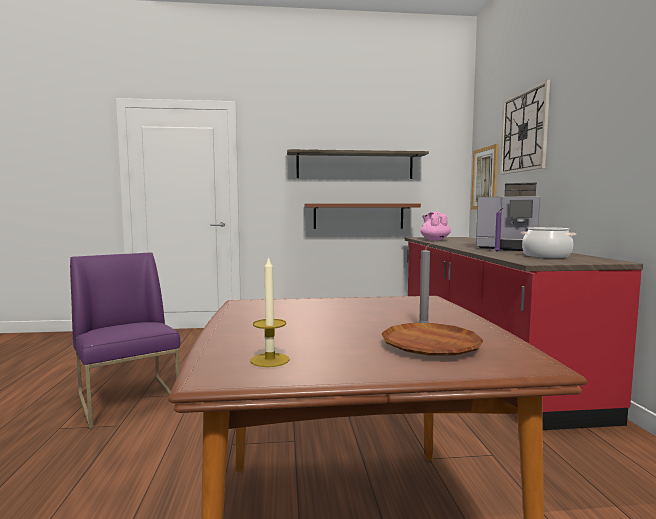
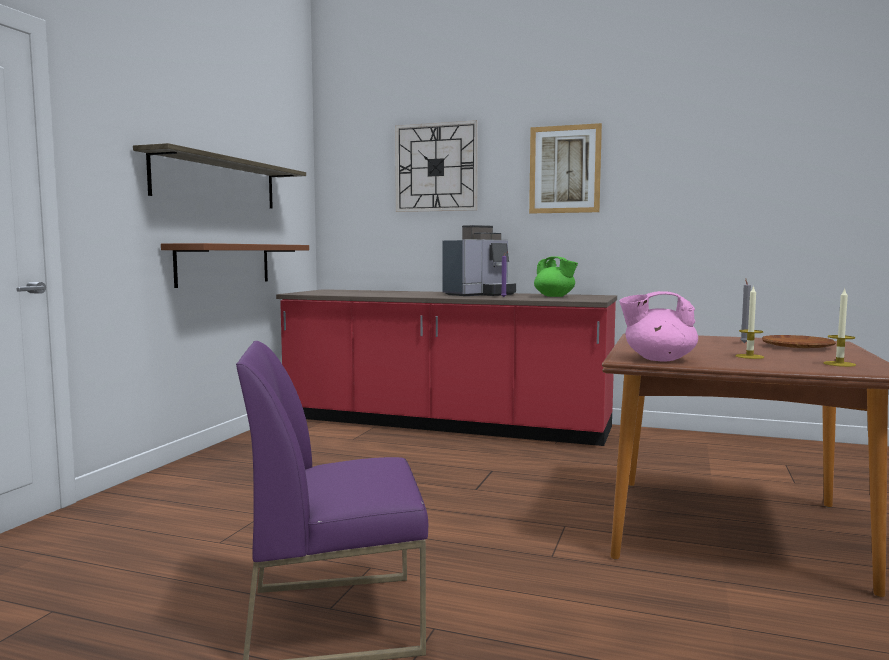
camera: 65 degrees left, 0 degrees up
(298, 329) = (749, 356): none -> candle
(434, 240) = (346, 294): pink teapot -> pink teapot (658, 359)
(484, 178) = (355, 214): picture -> picture (564, 169)
(546, 256) = (555, 296): cooking pot -> green teapot

